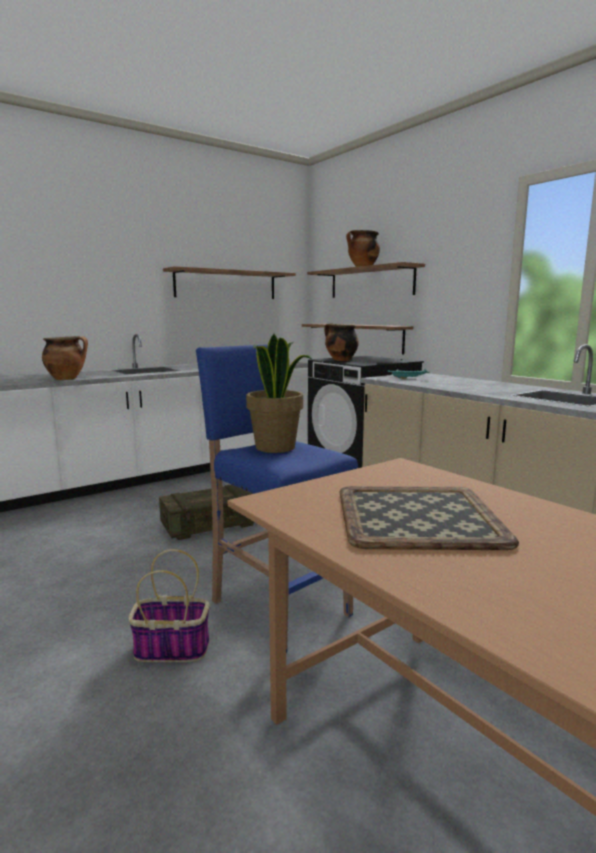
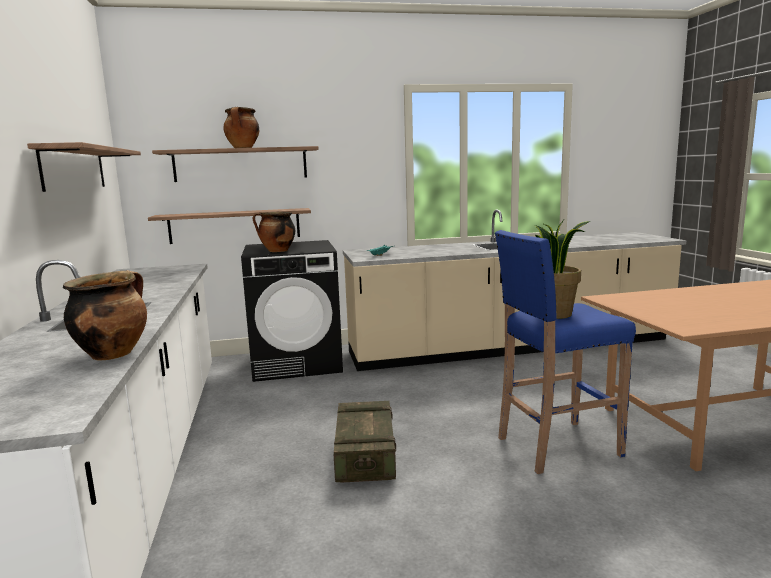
camera: 65 degrees left, 0 degrees up
(170, 649) = (613, 502): basket -> none
(416, 517) = (708, 307): tray -> none

